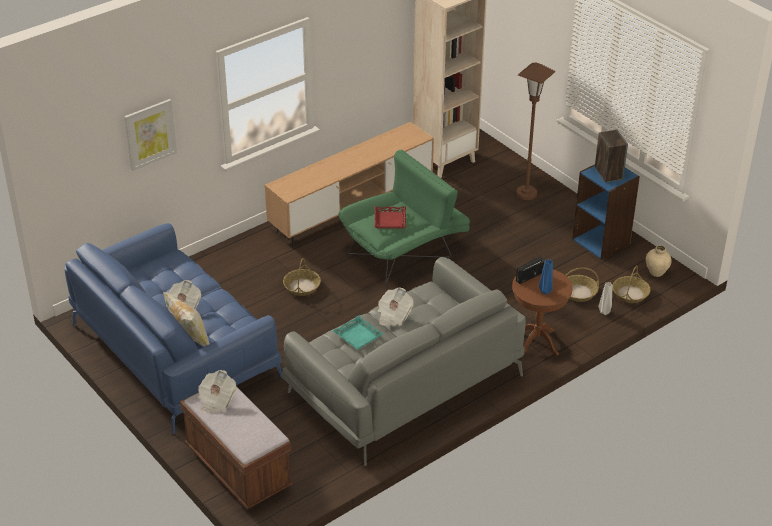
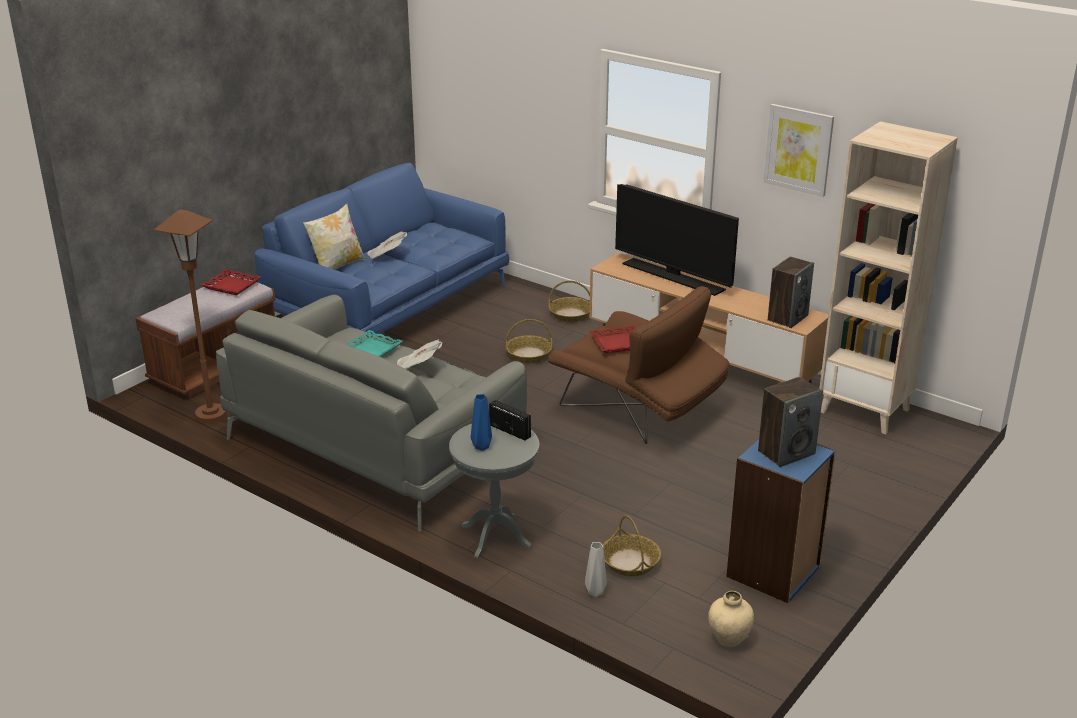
camera: 75 degrees right, 10 degrees down
(150, 134) = (521, 105): picture -> picture (798, 149)
(216, 400) = (231, 286): newspaper -> red tray
(322, 169) = (674, 277): none -> television
(405, 251) = (638, 409): green armchair -> brown armchair
(407, 138) = (787, 318): none -> speaker
(526, 194) = (843, 487): brown floor lamp -> brown floor lamp (210, 415)
(536, 343) = (495, 536): brown side table -> grey side table
(630, 293) = (656, 615): basket -> basket (570, 314)

